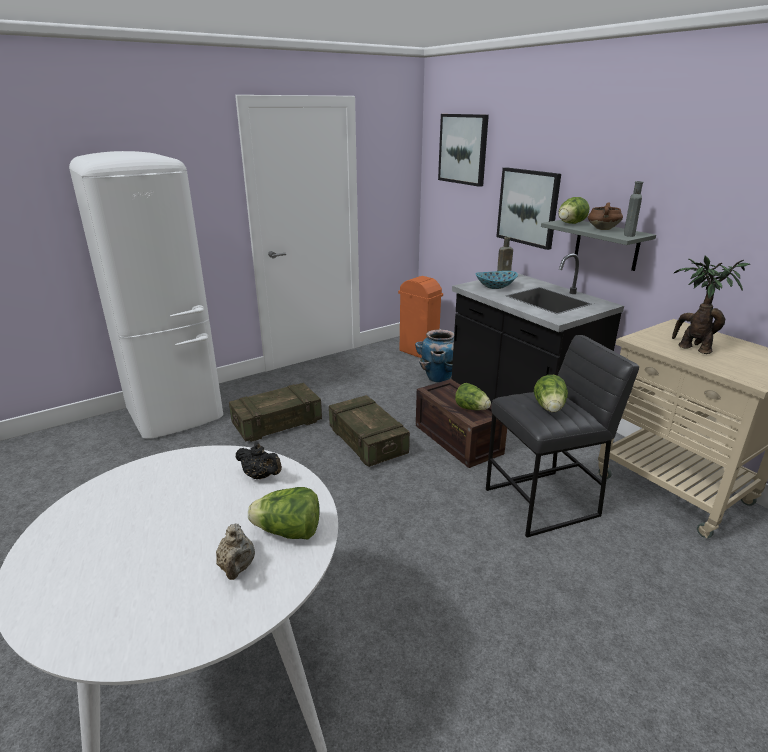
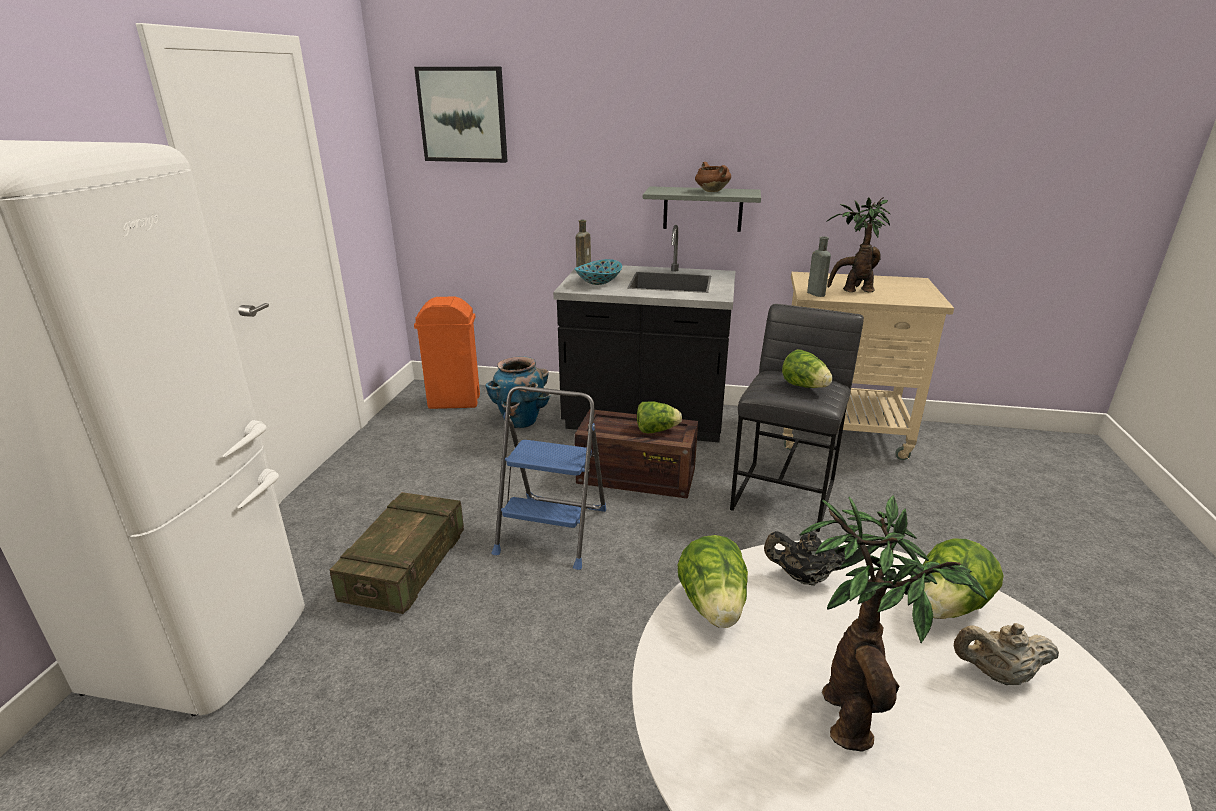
camera: 45 degrees left, 0 degrees up
(157, 527) = (851, 711): none -> potted plant
(237, 567) = (997, 674): beige teapot -> beige teapot turned 150 degrees clockwise
(260, 476) = (802, 578): black teapot -> black teapot turned 150 degrees counterclockwise
(367, 442) = (554, 528): crate -> blue step ladder
(528, 207) = (586, 180): picture -> none
(570, 224) = (671, 191): lettuce -> lettuce (713, 606)
(629, 234) = (744, 192): grey bottle -> grey bottle (815, 293)

